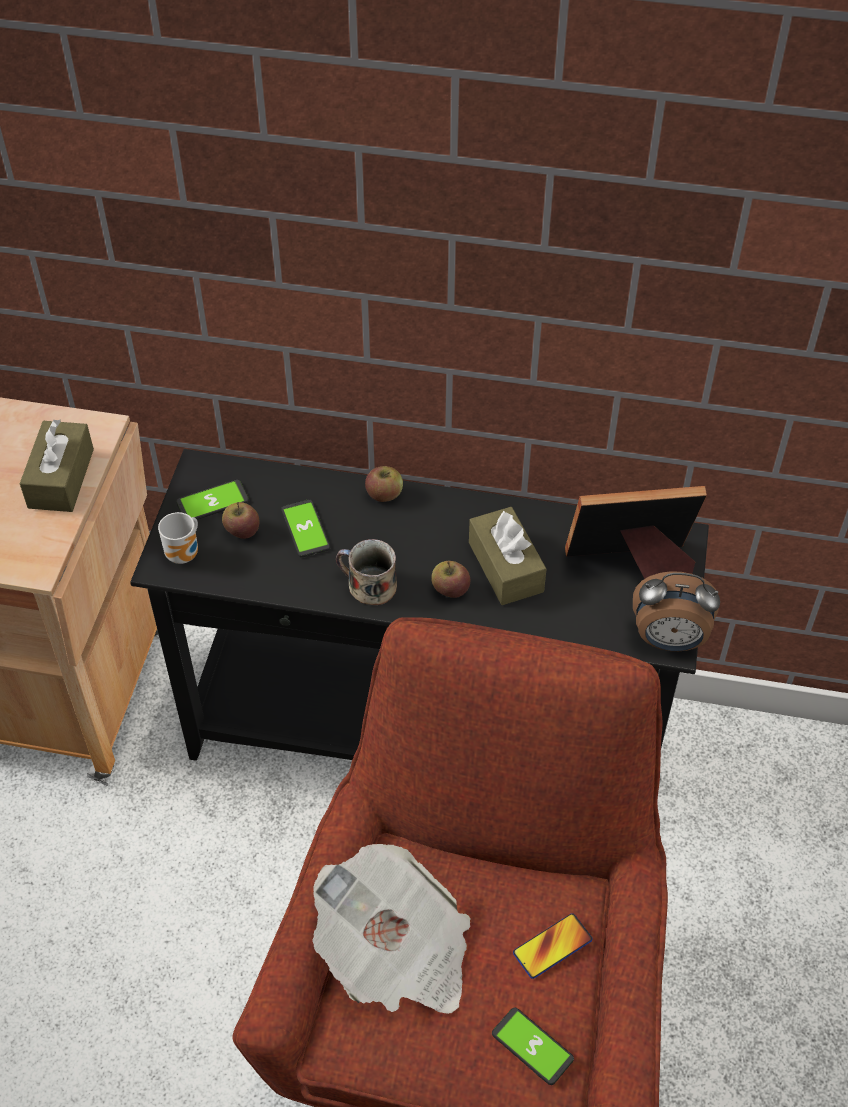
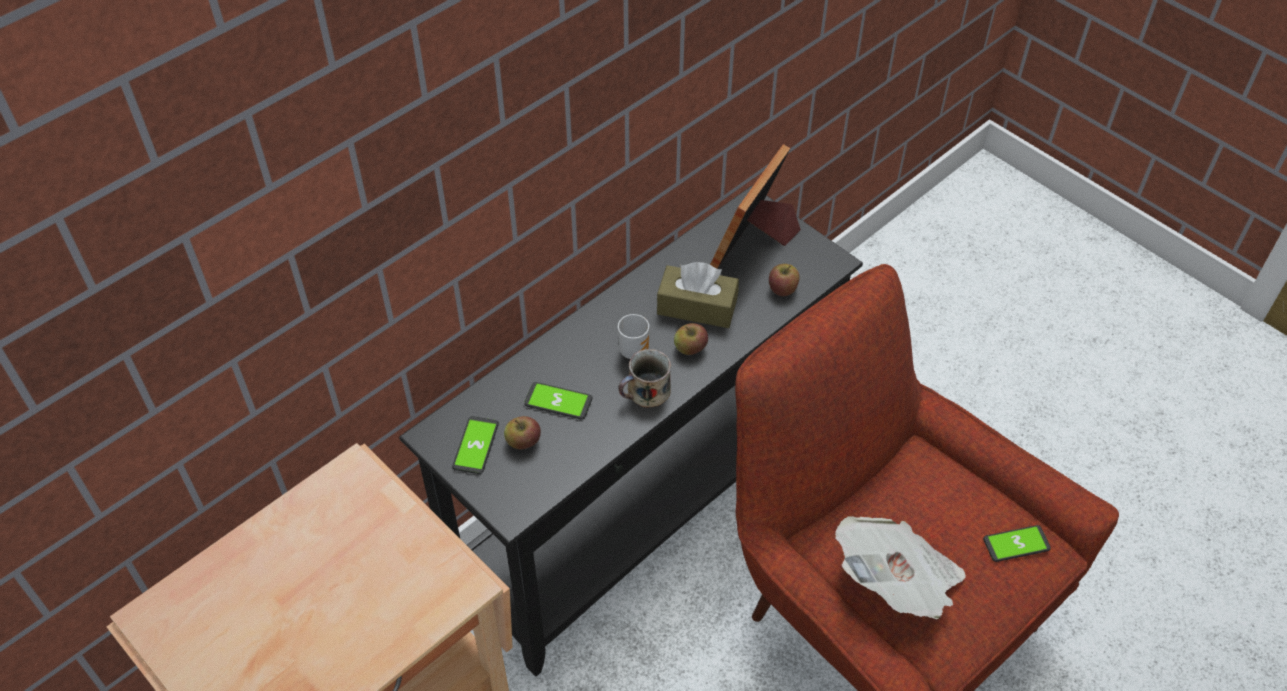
camera: 55 degrees left, 0 degrees up
(61, 478) = (383, 523): brown tissue box -> none
(185, 554) = (514, 491): mug -> mug (634, 350)
(384, 494) = (567, 336): apple -> apple (782, 288)
(552, 946) = (951, 490): phone -> none
(669, 640) = (829, 260): alarm clock -> none

